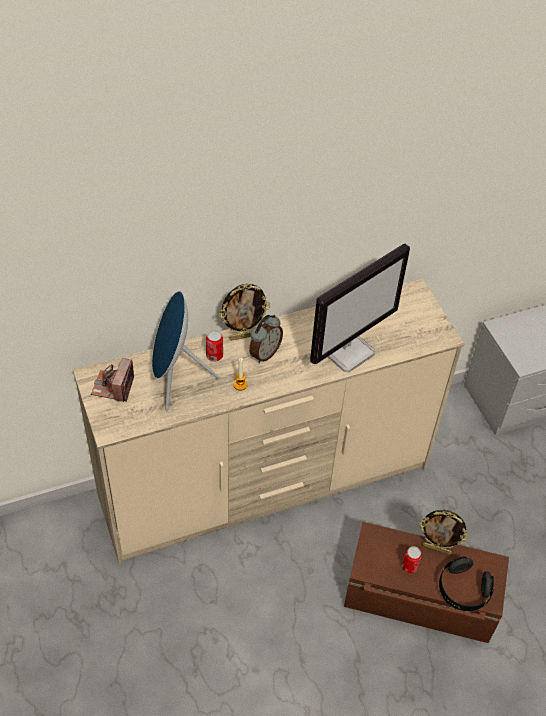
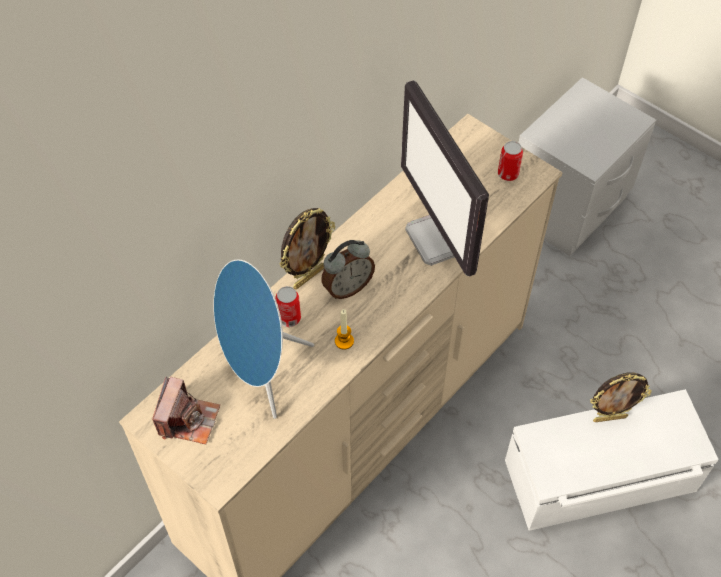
camera: 25 degrees left, 5 degrees up
(113, 387) = (188, 419): camera -> camera turned 150 degrees counterclockwise
(264, 353) = (347, 287): alarm clock -> alarm clock turned 45 degrees clockwise
(347, 350) = (441, 239): monitor -> monitor turned 135 degrees clockwise
(409, 566) = (594, 453): can -> can (508, 174)
(420, 598) = (600, 478): brown storage box -> white storage box
(463, 590) = (664, 451): black headphones -> none

